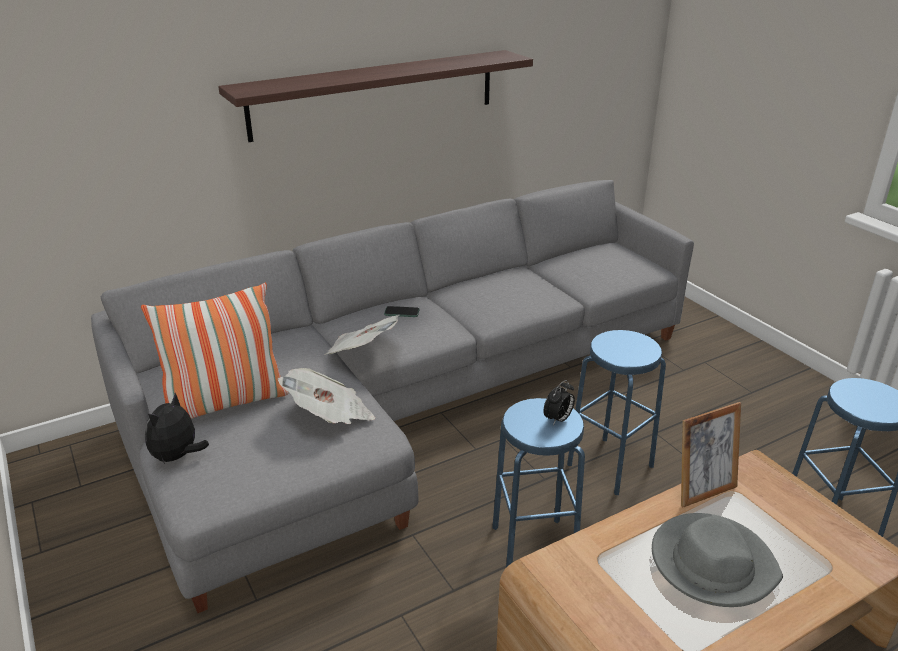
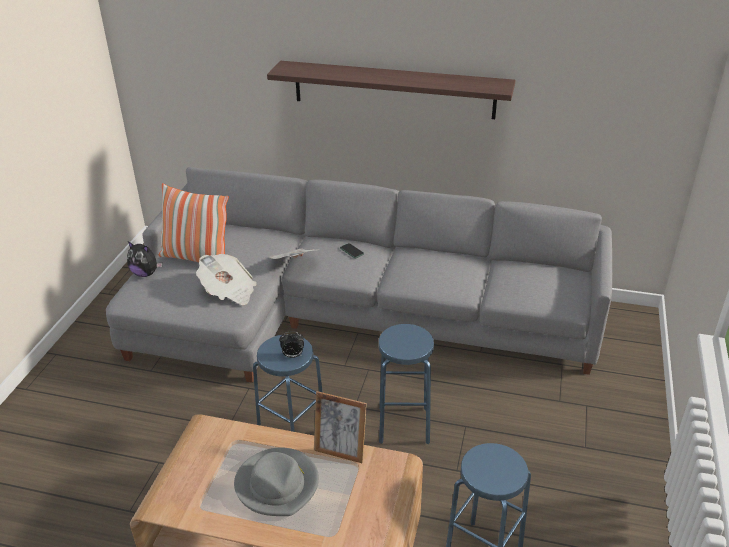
camera: 45 degrees right, 5 degrees up
(177, 457) = (146, 273): plush toy -> plush toy turned 135 degrees counterclockwise

